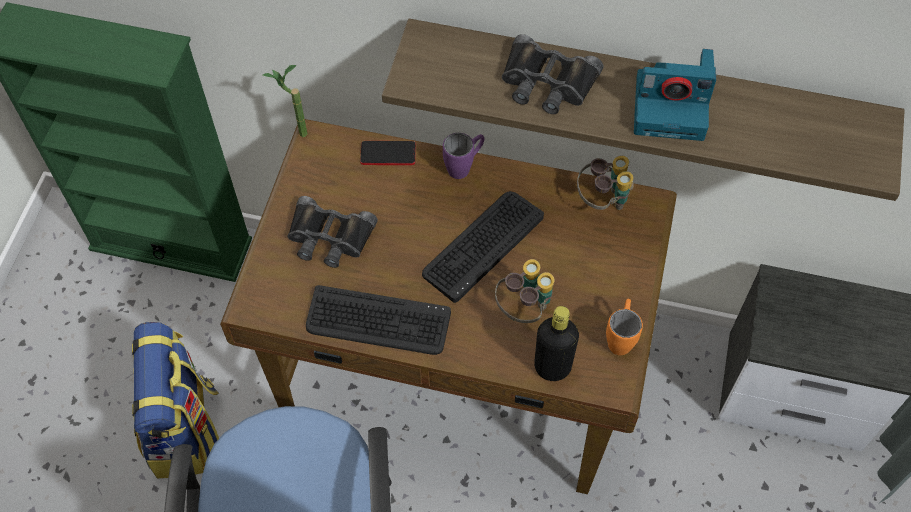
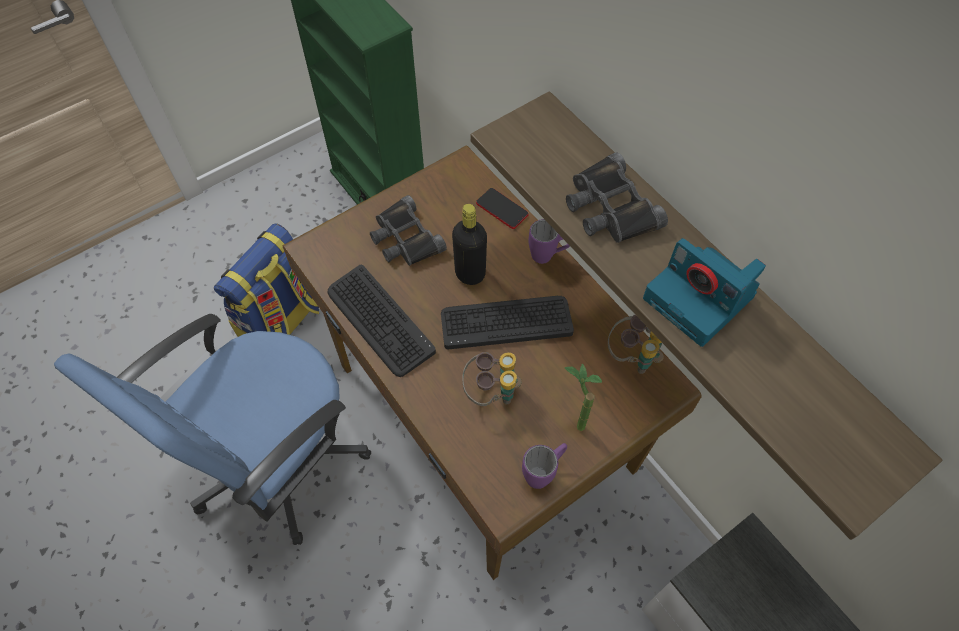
camera: 40 degrees right, 0 degrees up
(295, 134) = (451, 153): potted plant -> potted plant (573, 422)
(552, 367) = (469, 452): black bottle -> black bottle (470, 273)
(620, 337) = (544, 472): orange mug -> purple mug

